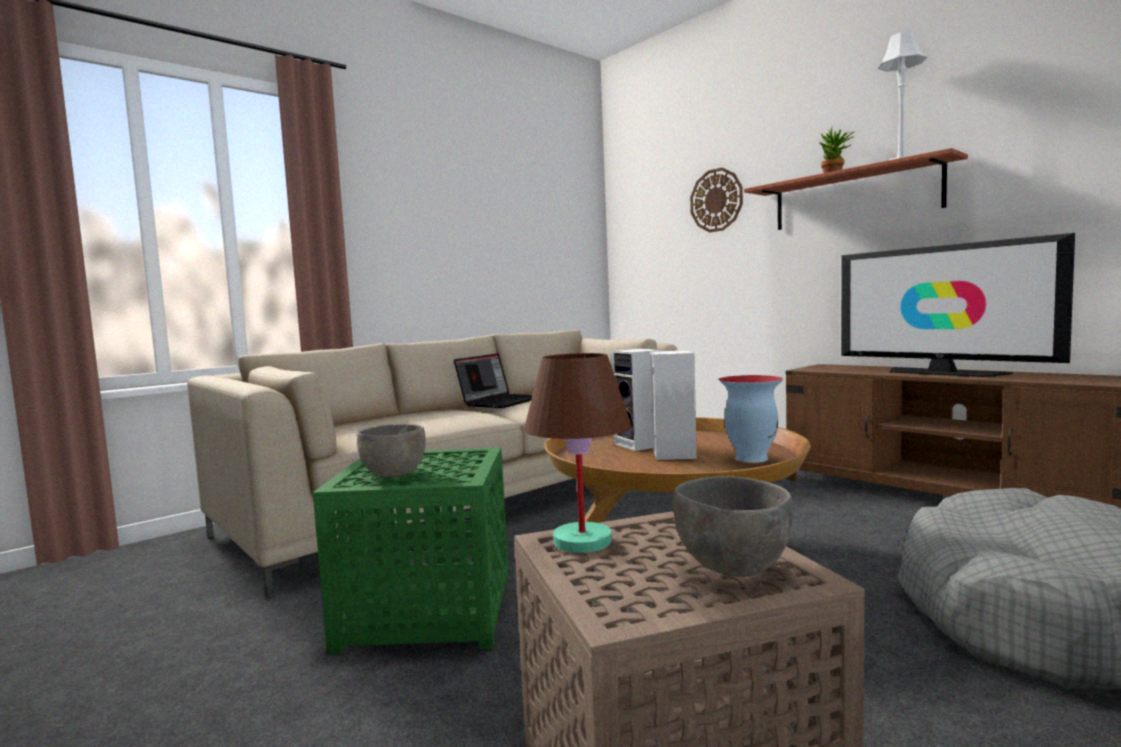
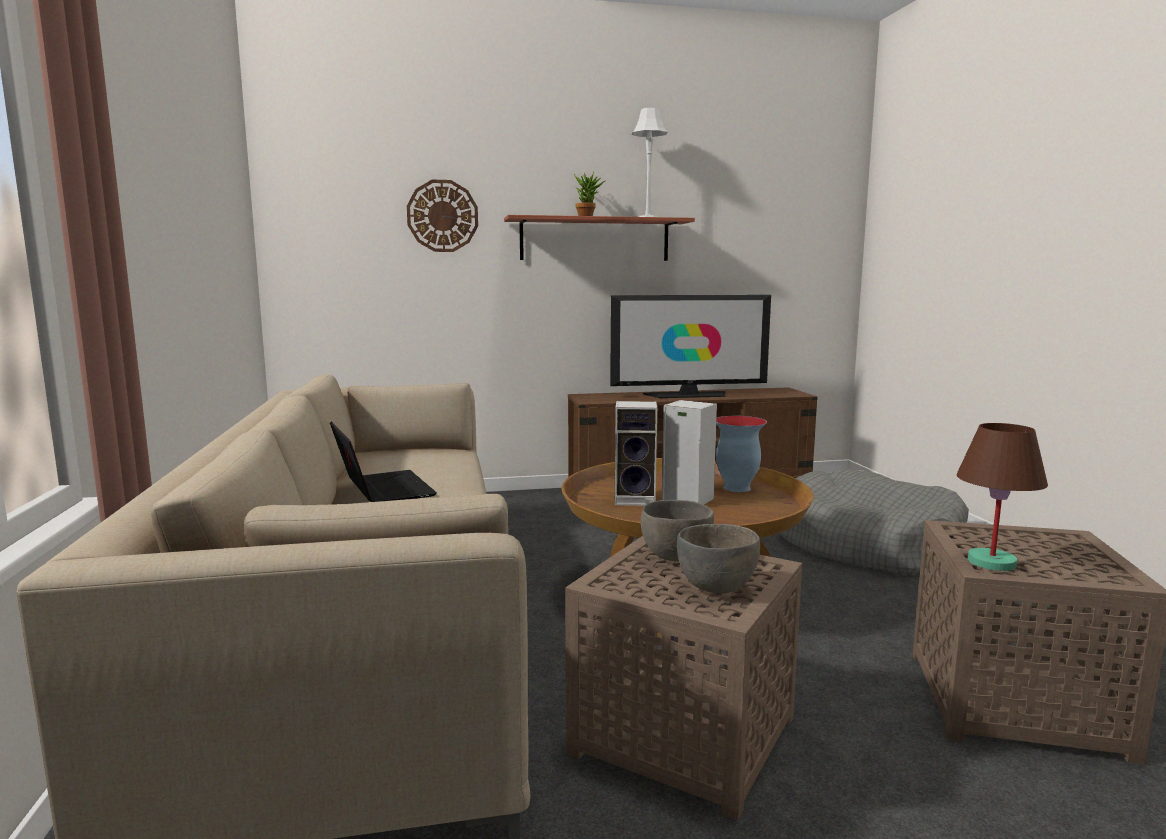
camera: 60 degrees left, 5 degrees up
(431, 609) = (682, 732): green side table -> brown side table
(731, 566) = (1052, 543): grey bowl -> grey bowl (675, 557)

